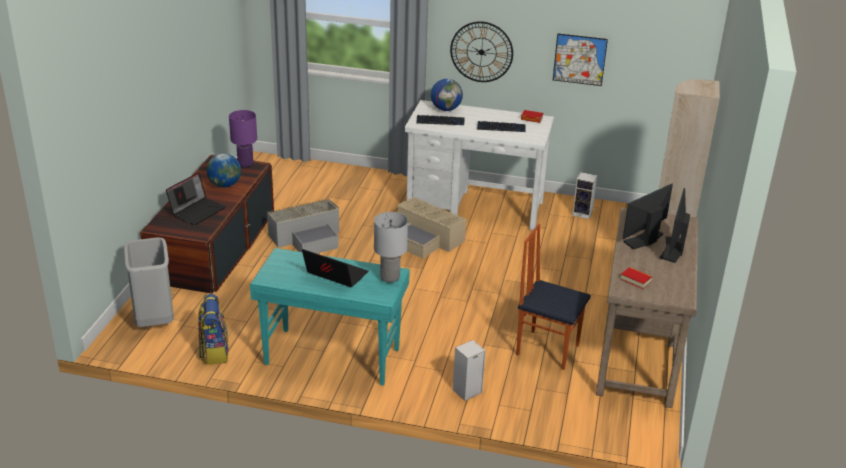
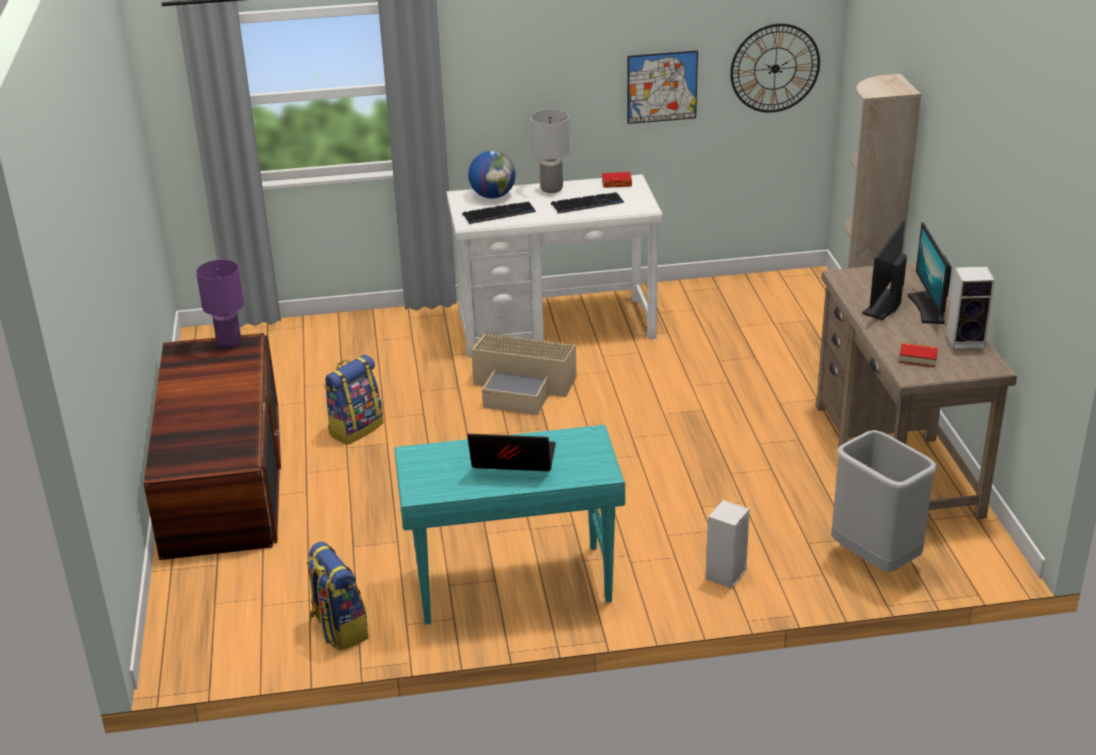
camera: 20 degrees left, 0 degrees up
(154, 320) = (212, 611): grey trash can -> grey trash can (873, 559)
(197, 211) = (208, 428): laptop -> none
(225, 185) = (221, 381): globe -> none
(308, 237) = (355, 429): grey storage box -> backpack
(390, 279) = (591, 445): grey table lamp -> grey table lamp (551, 190)
(481, 52) = (522, 103): wall clock -> wall clock (775, 68)
(547, 349) = (785, 489): chair -> none
(583, 213) = (701, 300): speaker -> speaker (966, 341)

